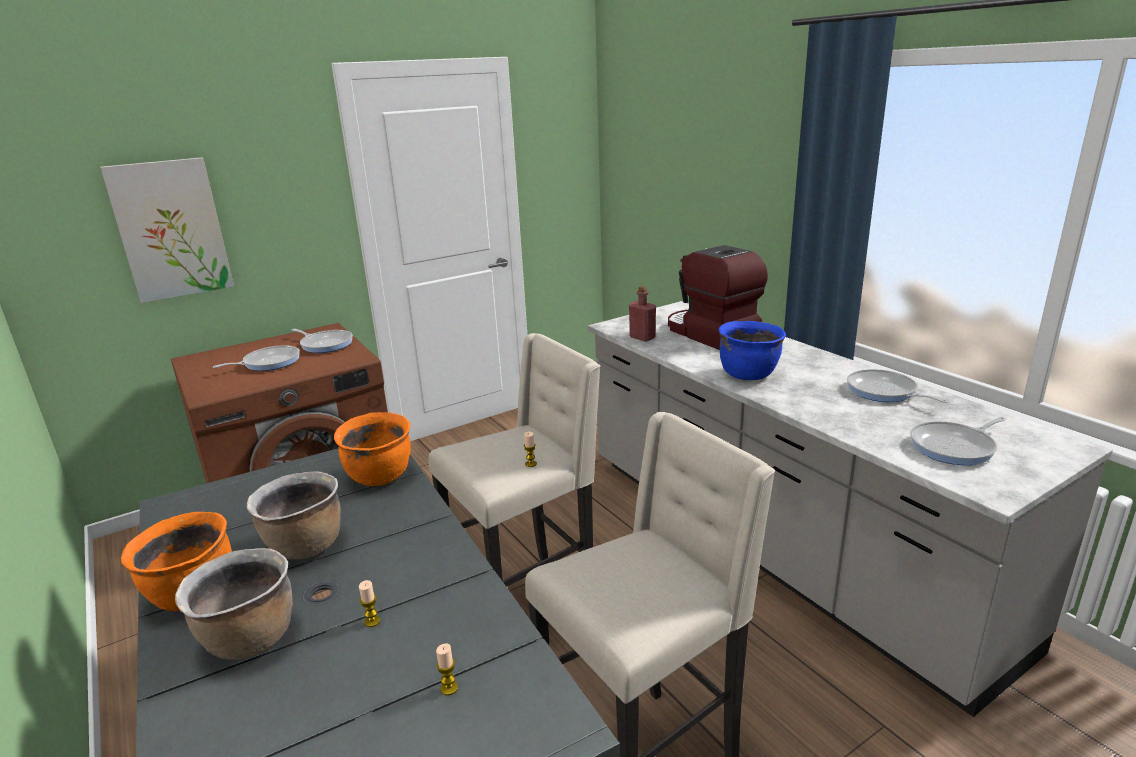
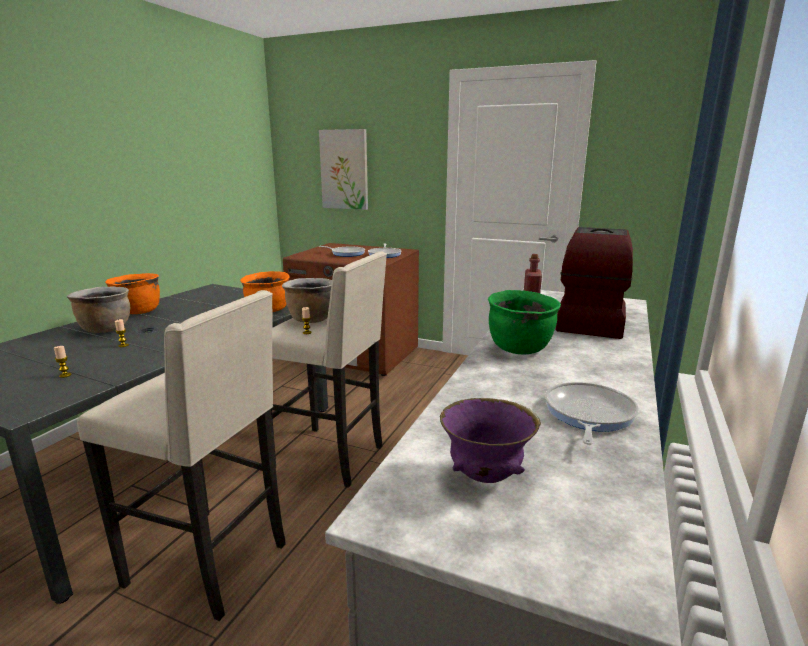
camera: 55 degrees right, 5 degrees down
(305, 546) = (188, 316): brown cooking pot -> brown cooking pot (311, 319)
(748, 374) = (520, 349): blue cooking pot -> green cooking pot
(955, 447) = (486, 476): frying pan -> purple bowl

